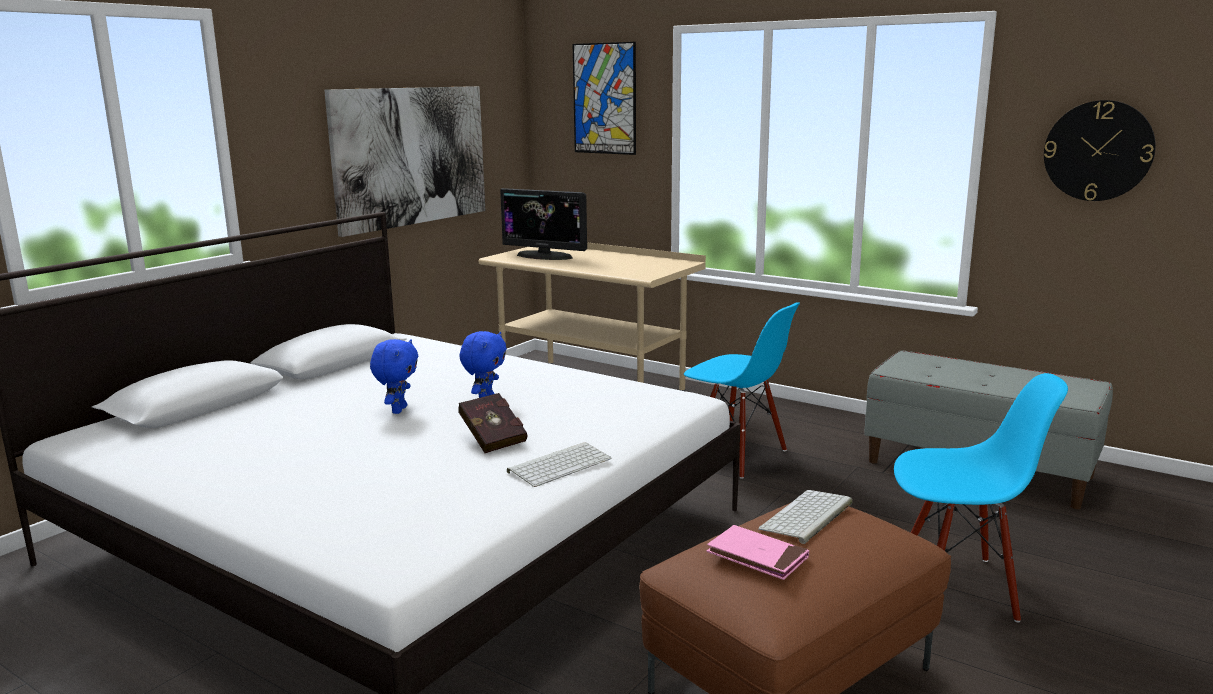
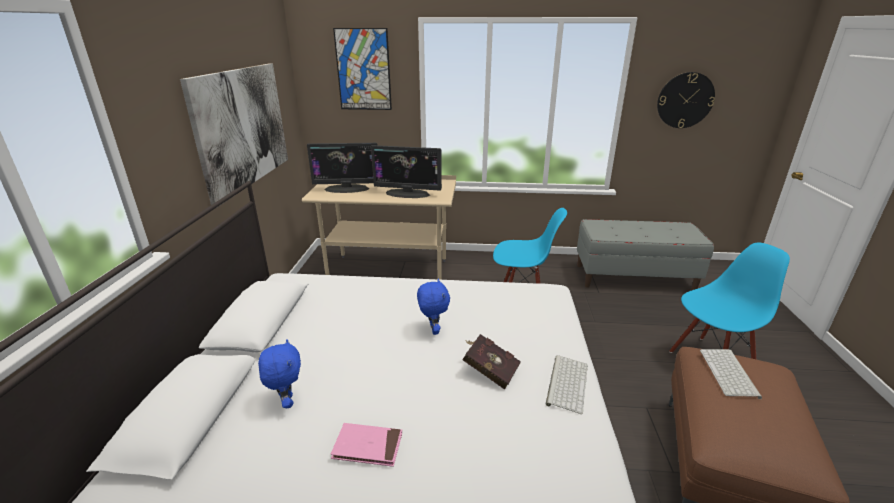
camera: 30 degrees left, 10 degrees up
(398, 410) = (384, 362): blue plush toy -> blue plush toy (287, 401)
(610, 267) = (407, 194): none -> monitor
(757, 556) = (757, 421): pink book -> pink book (368, 446)

